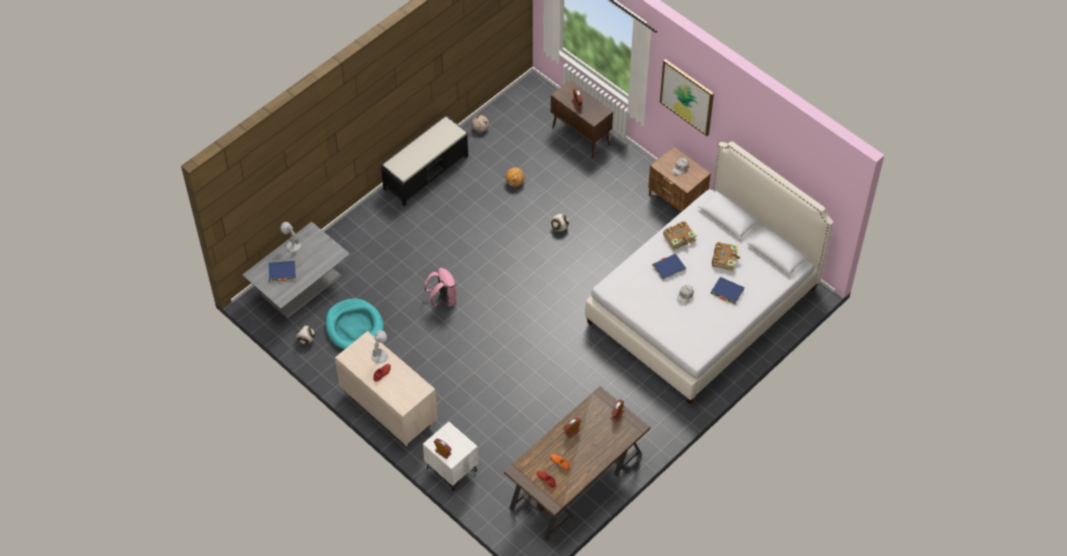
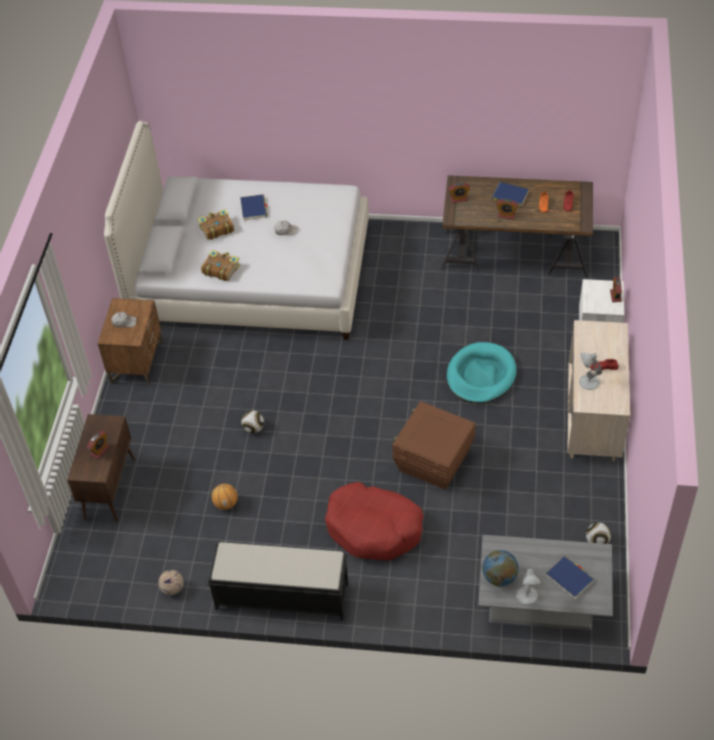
camera: 125 degrees left, 5 degrees down
(316, 242) = (499, 577): none -> globe
(354, 327) = (539, 512): turquoise dog bed -> turquoise dog bed (481, 375)
(426, 240) = (374, 528): none -> red dog bed
(443, 300) = (433, 462): pink backpack -> brown storage box
(669, 268) = (264, 256): blue book -> blue book (510, 196)
(687, 97) = (74, 266): picture -> none

